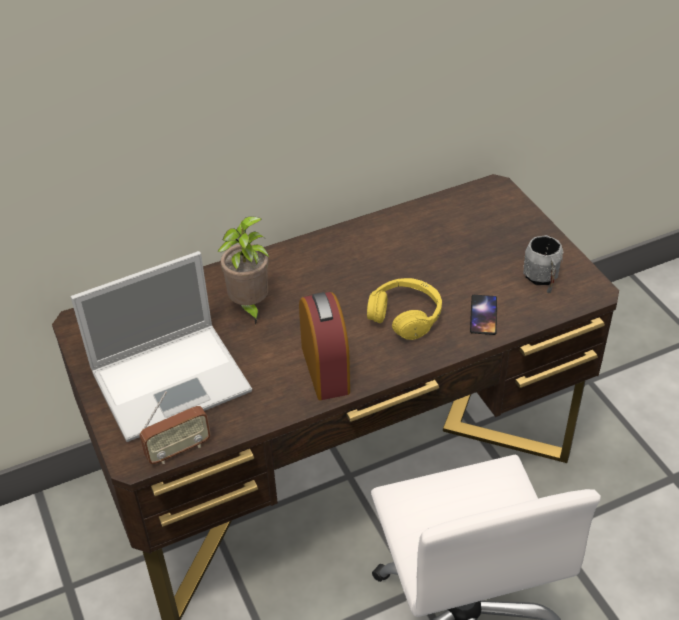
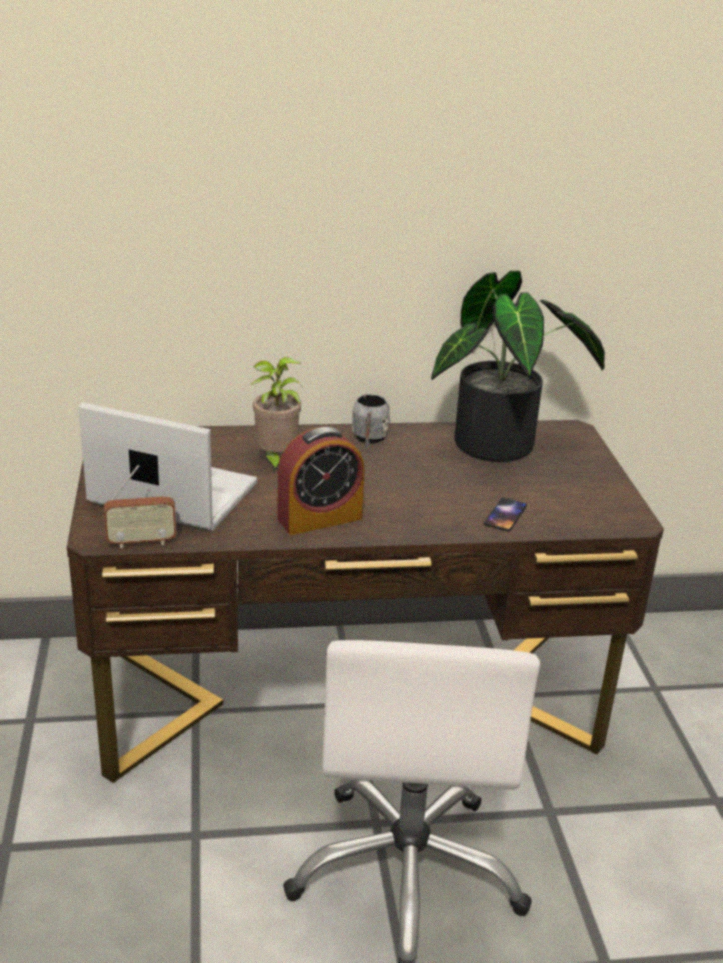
camera: 15 degrees right, 15 degrees down
(173, 379) = (170, 493): laptop -> laptop turned 150 degrees counterclockwise
(325, 369) = (319, 518): alarm clock -> alarm clock turned 60 degrees clockwise
(405, 316) = (424, 498): yellow headphones -> none
(445, 228) = (503, 447): none -> potted plant
(542, 280) = (583, 503): grey mug -> grey mug (368, 439)

